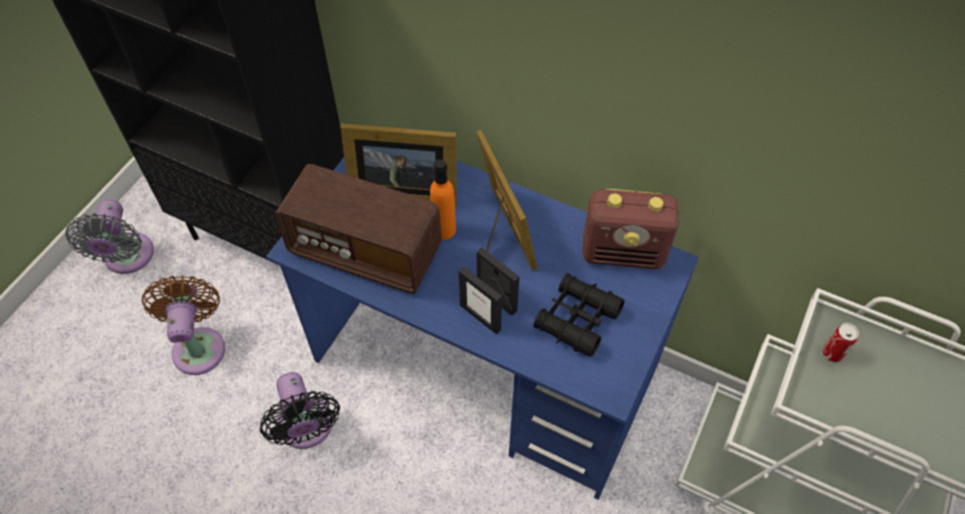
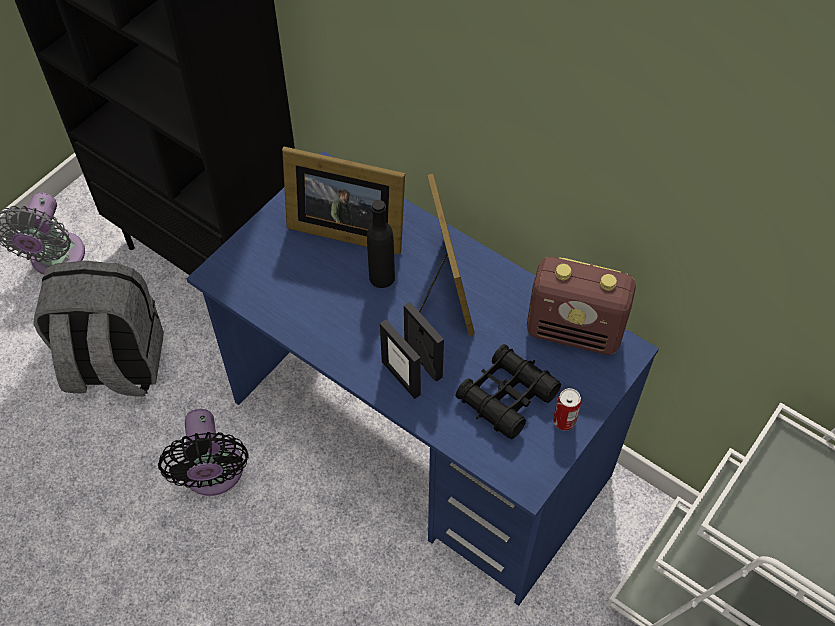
camera: 10 degrees right, 0 degrees up
(199, 345) = (114, 365): brown fan -> grey backpack
(365, 252) = (292, 289): radio -> none
(444, 230) = (382, 277): orange bottle -> black bottle
(832, 353) = (783, 477): can -> can (564, 421)

